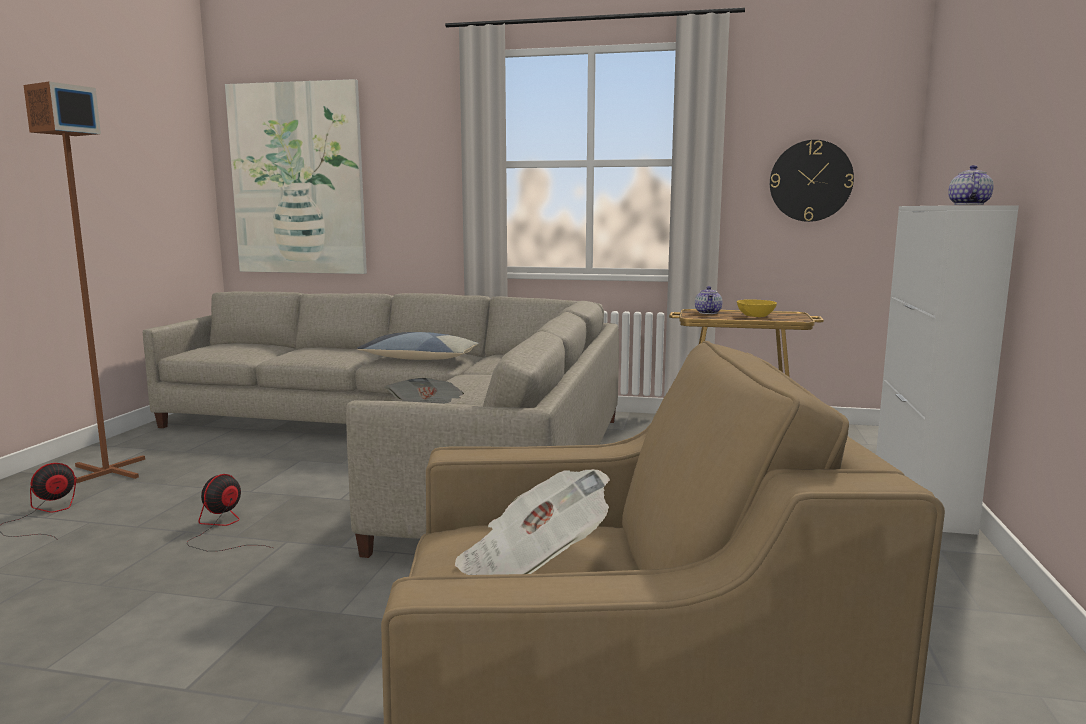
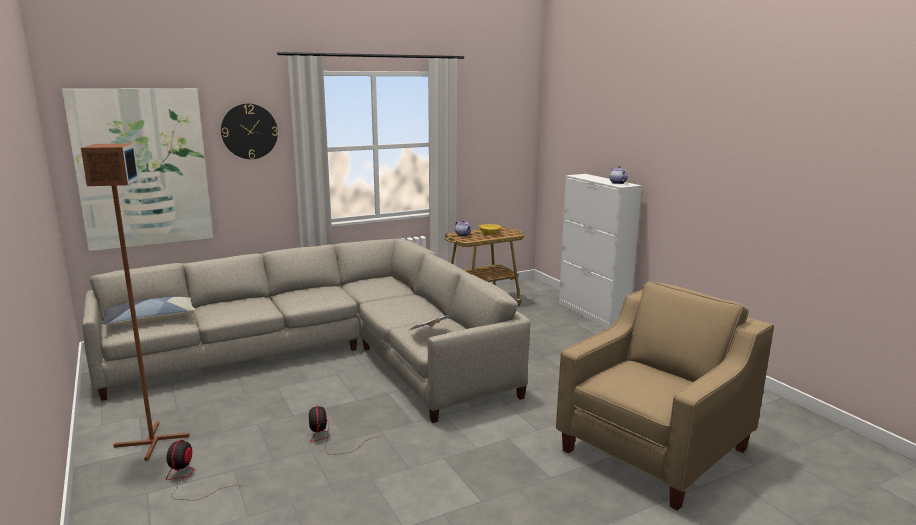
camera: 40 degrees left, 5 degrees up
(419, 358) = (318, 297): pillow -> pillow (150, 319)
(532, 563) = (647, 381): newspaper -> none
(810, 181) = (494, 152): wall clock -> wall clock (249, 131)

